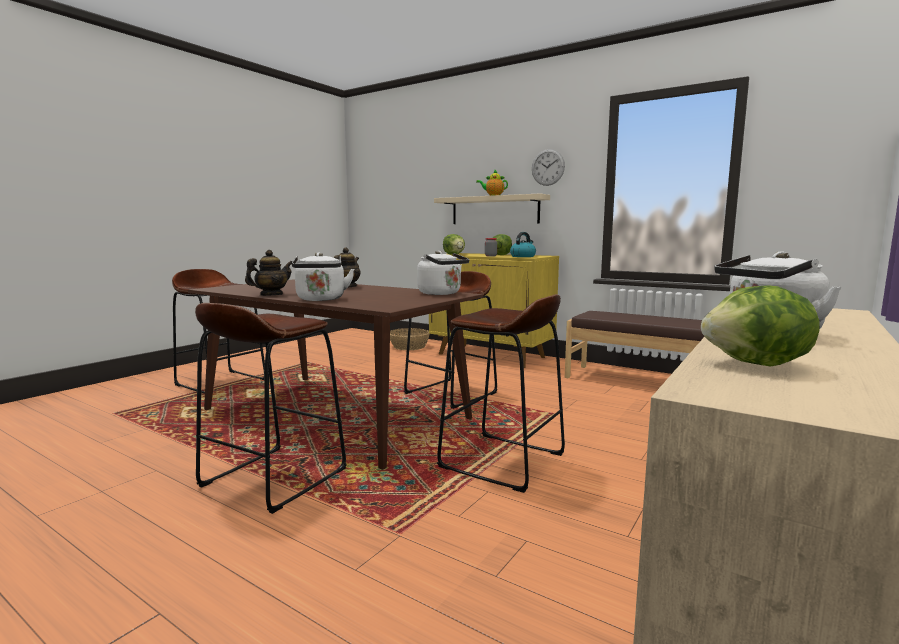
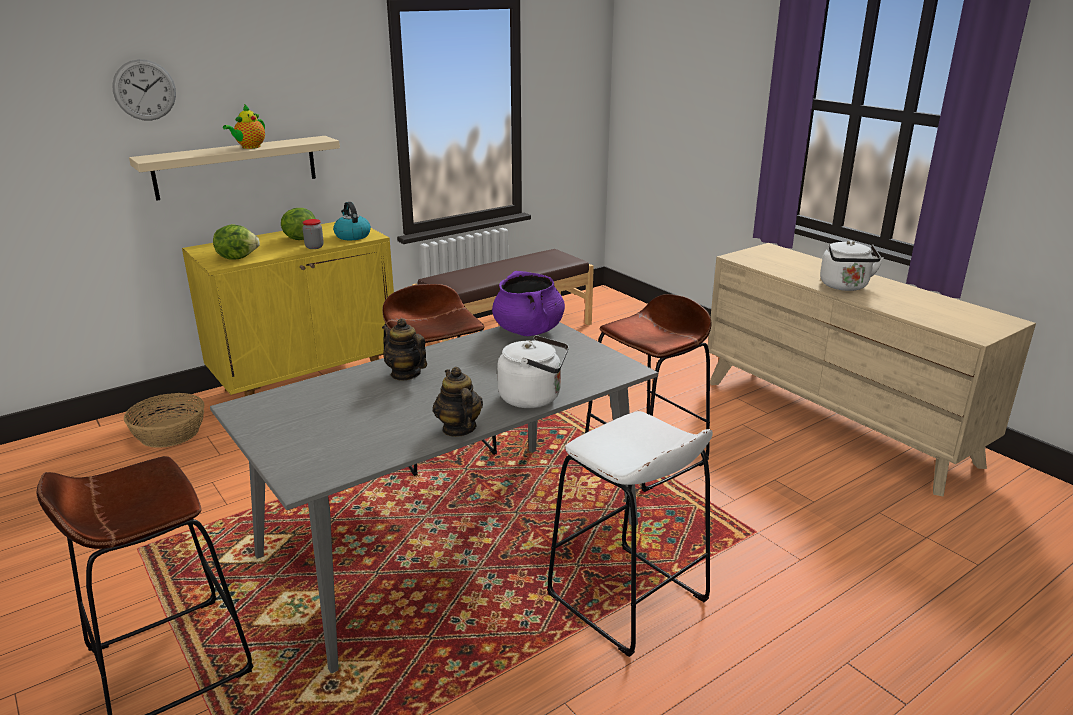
camera: 70 degrees left, 15 degrees up
(273, 478) = (627, 598): brown stool -> white stool
(333, 414) = (451, 541): brown dining table -> grey dining table
(442, 293) = (528, 331): white kettle -> purple cooking pot
(548, 167) = (315, 95): wall clock -> wall clock (144, 90)
(757, 365) = (925, 313): lettuce -> none

